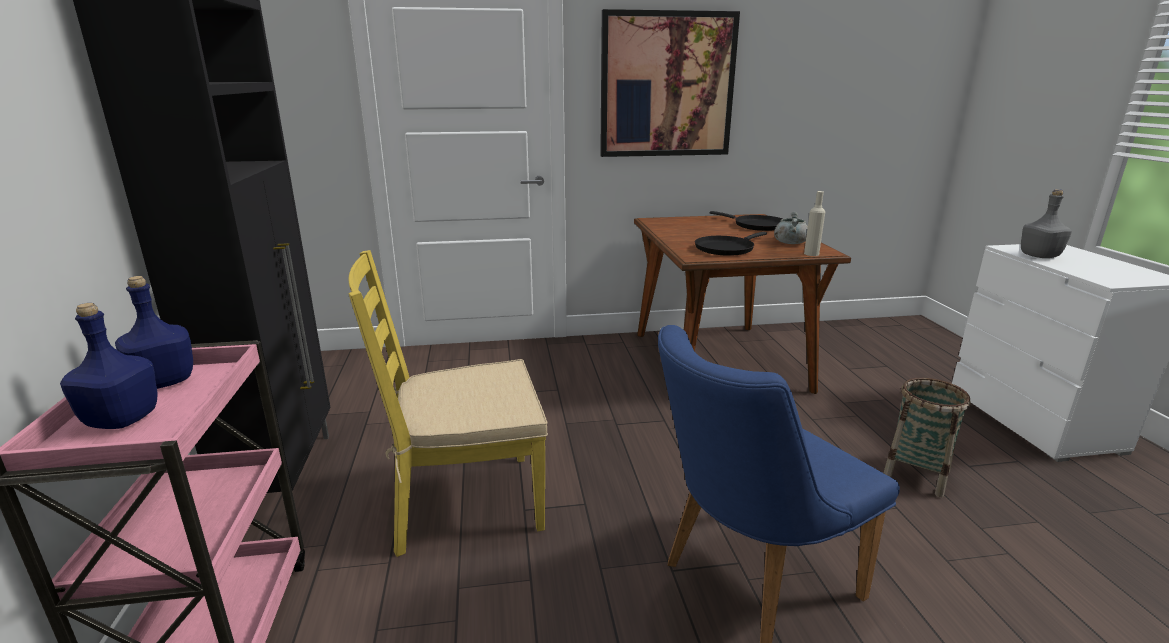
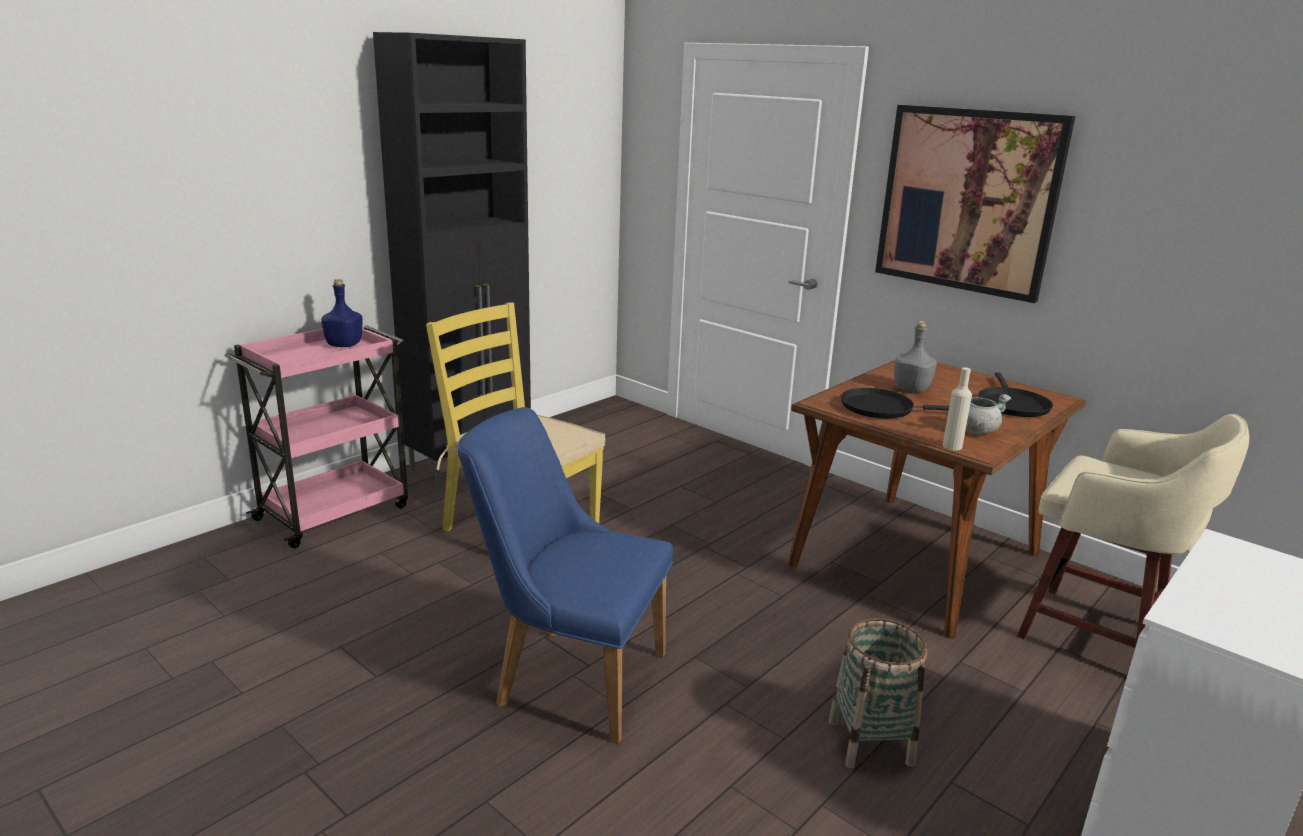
camera: 50 degrees right, 0 degrees up
(121, 419) = (300, 353): blue bottle -> none
(844, 354) = (1097, 635): none -> beige stool
(1039, 256) = (1224, 565): grey bottle -> grey bottle (910, 389)

